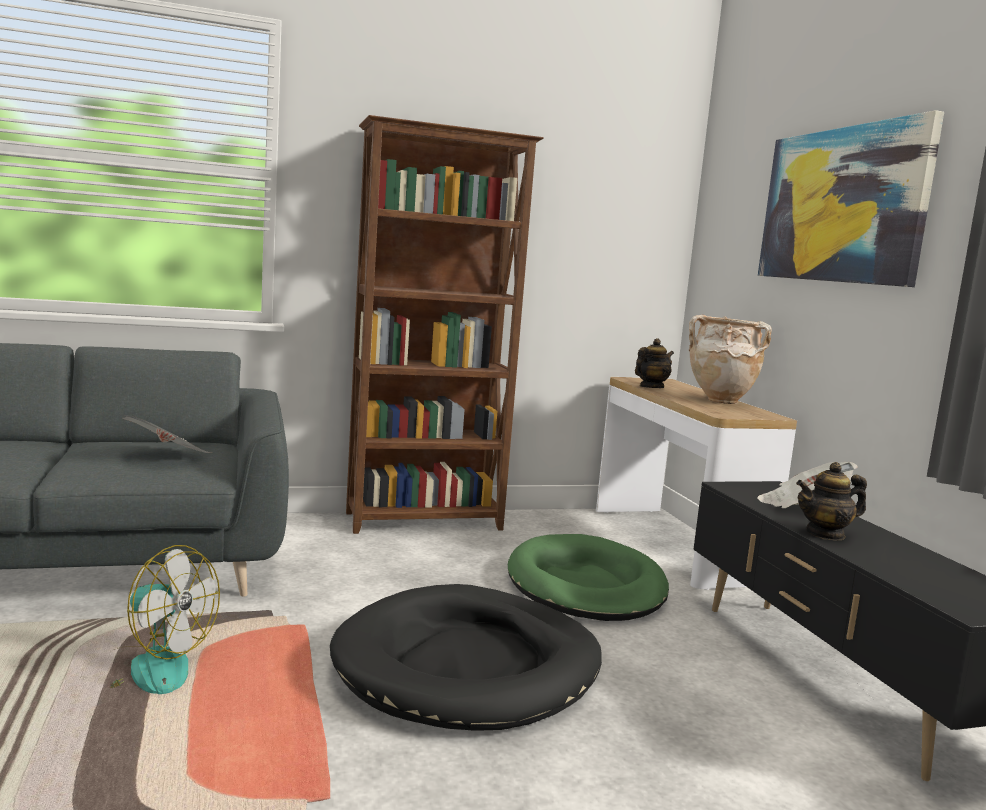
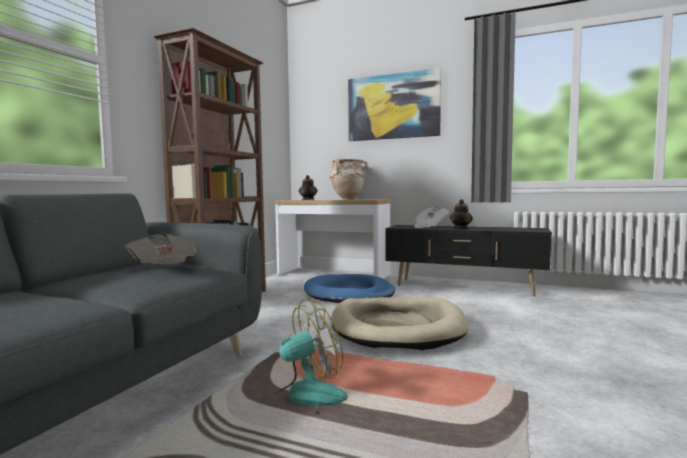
camera: 50 degrees left, 5 degrees down
(468, 665) = (397, 327): black dog bed -> beige dog bed
(586, 585) = (349, 294): green dog bed -> blue dog bed

